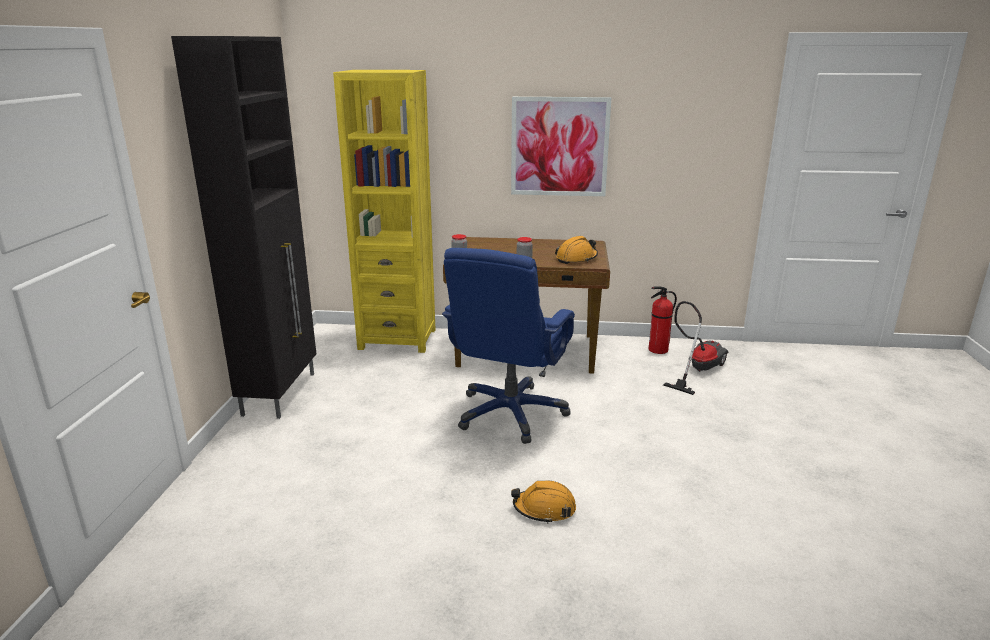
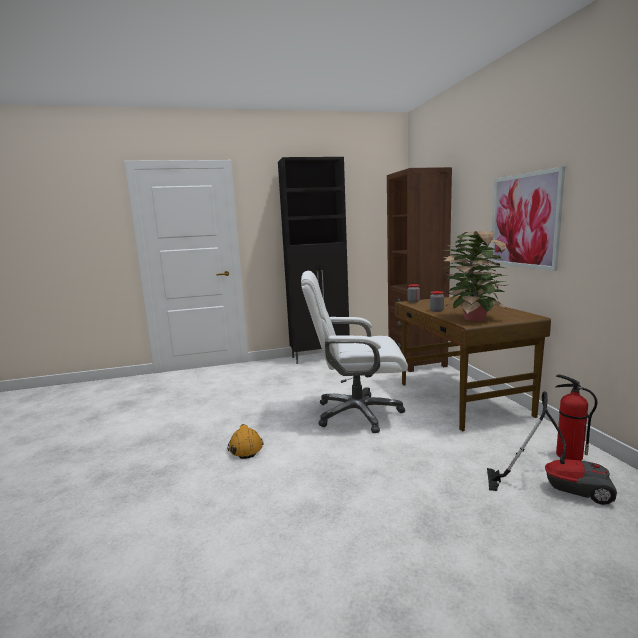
camera: 70 degrees right, 10 degrees down
(397, 339) = (417, 362): yellow bookcase -> brown bookcase
(510, 413) = (356, 413): blue office chair -> white office chair
(576, 258) = (472, 318): orange hard hat -> potted plant

